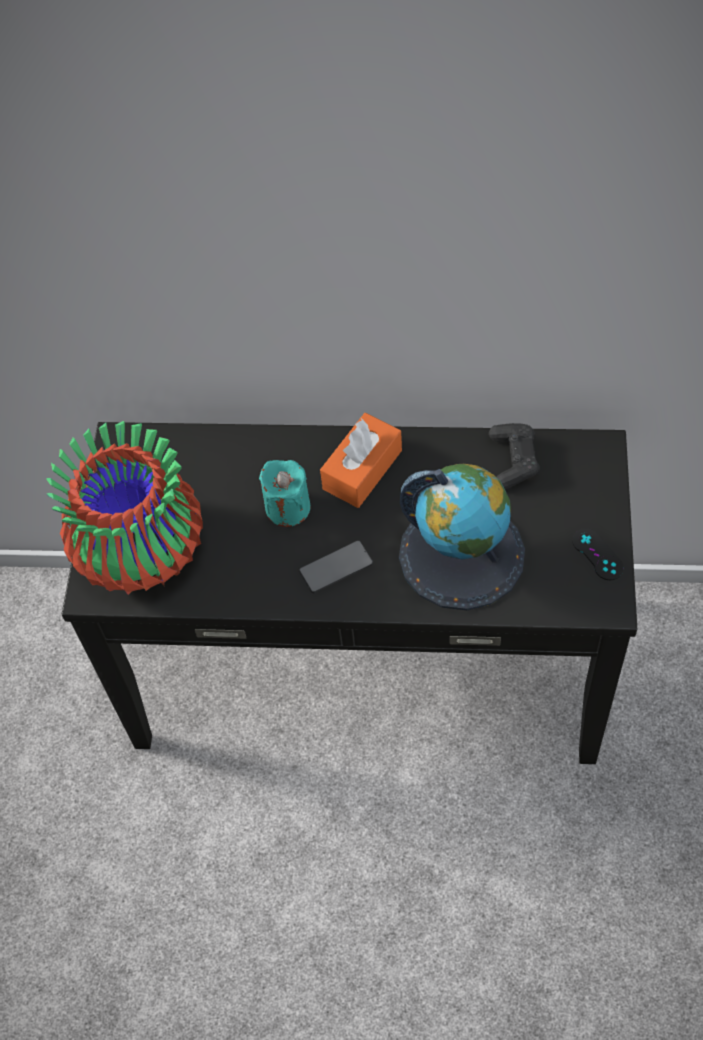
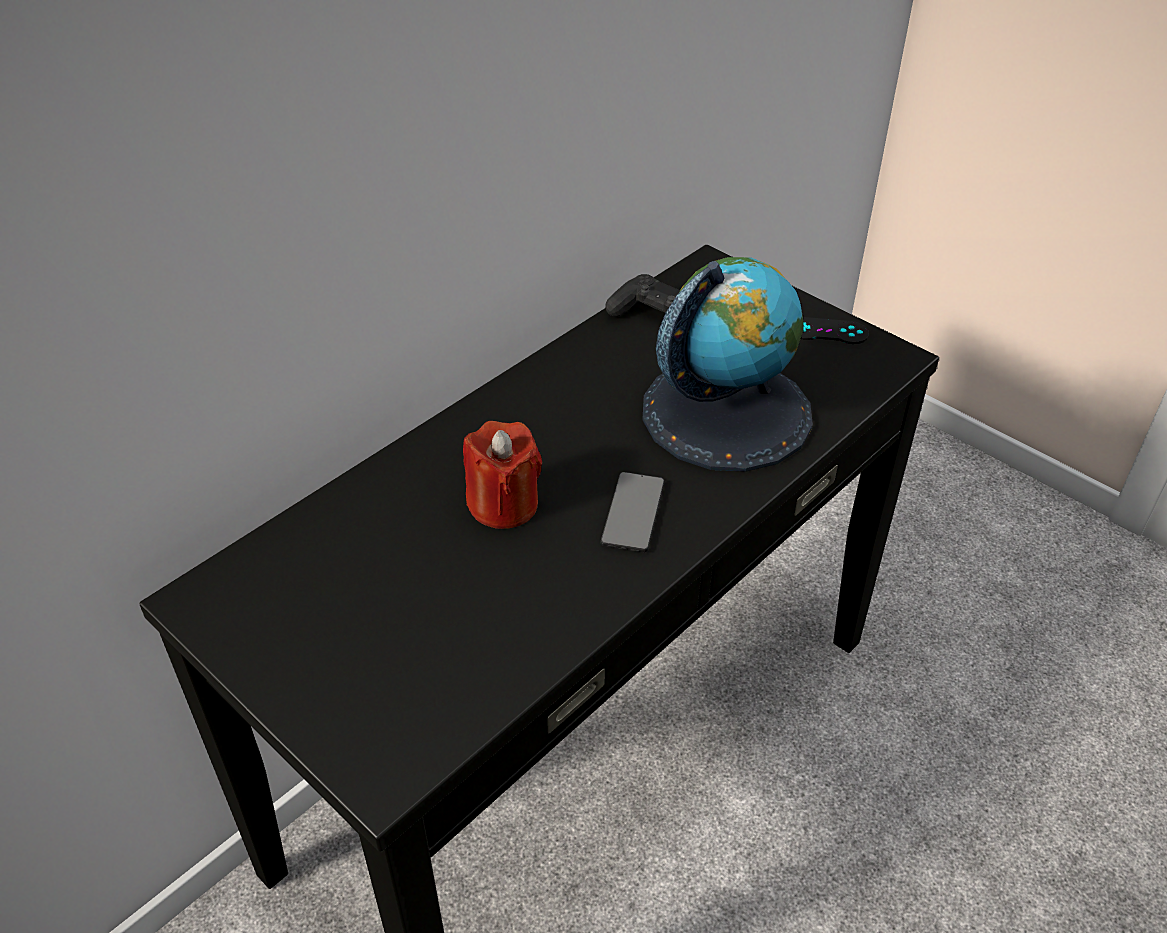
camera: 55 degrees left, 15 degrees down
(142, 550) = (389, 676): vase -> none
(288, 507) = (503, 504): turquoise candle -> red candle
(362, 469) = (531, 420): orange tissue box -> none

